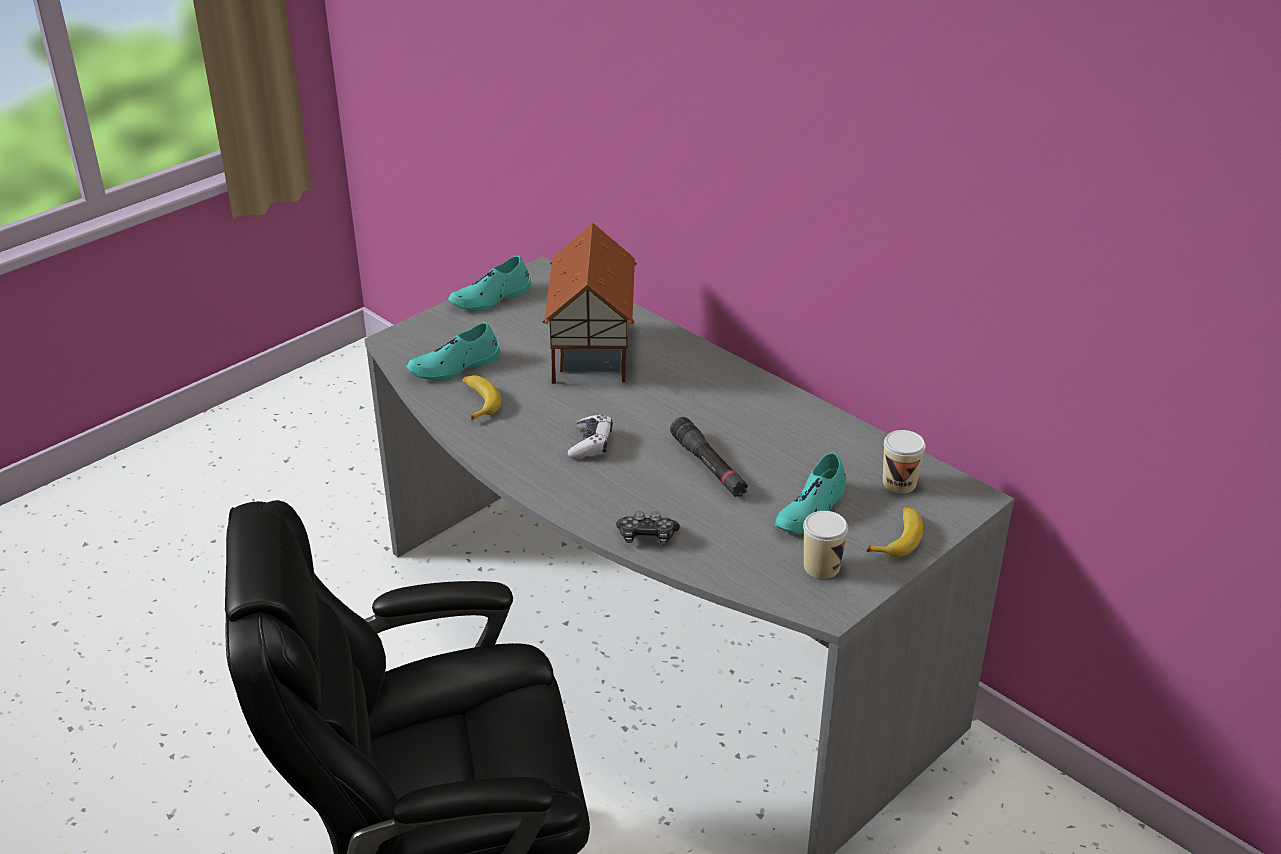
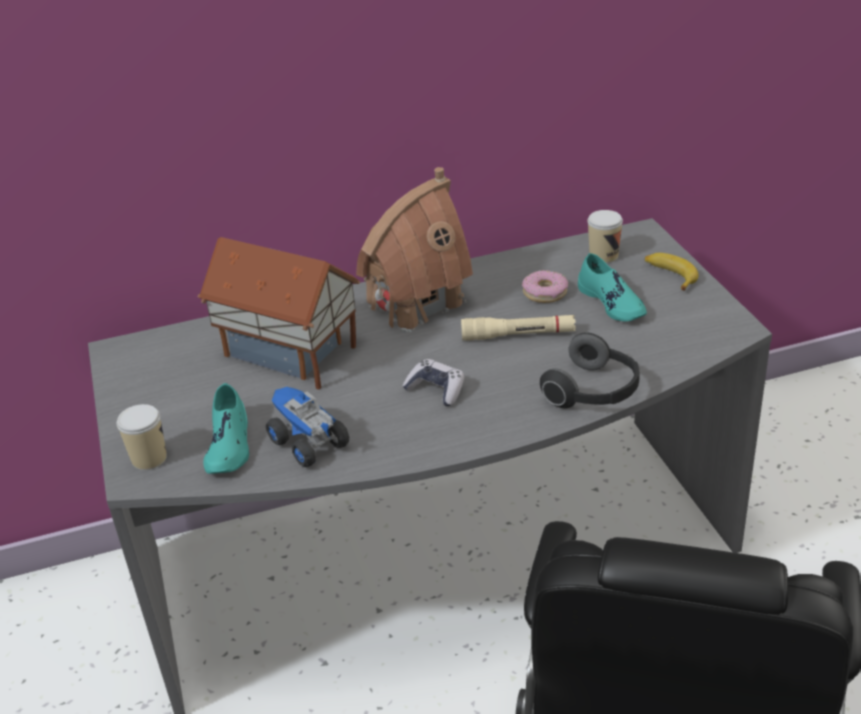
camera: 60 degrees left, 0 degrees up
(478, 402) = (307, 443): banana -> toy truck
(490, 298) = (128, 393): turquoise shoe -> none
(647, 536) = (594, 392): game controller -> headphones
(708, 466) = (518, 335): black flashlight -> beige flashlight
(719, 391) = (414, 302): none -> toy house
(796, 463) = (545, 293): none -> donut
(821, 567) = (685, 317): cup -> cup (149, 458)

